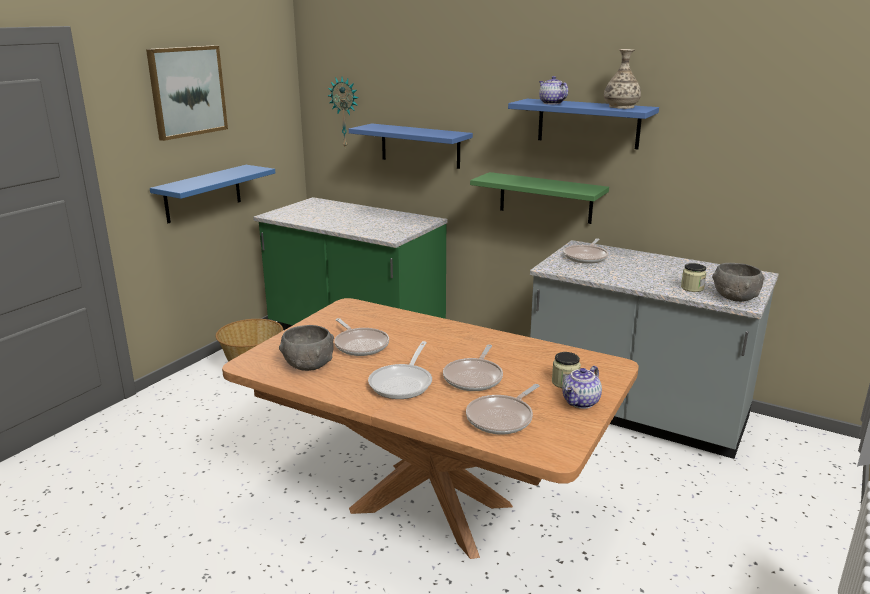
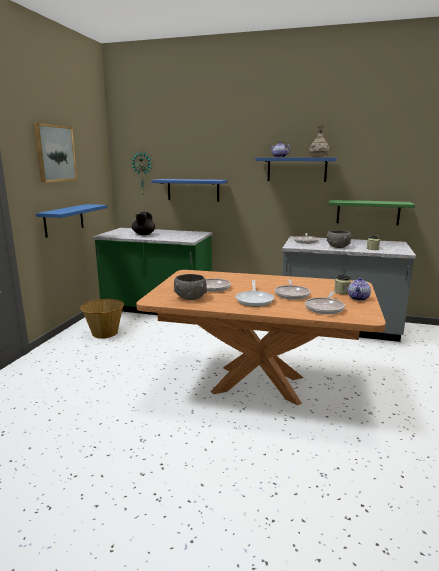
camera: 15 degrees left, 5 degrees down
(333, 217) = (143, 234): none -> black teapot
(545, 198) = (272, 214): green shelf -> green shelf (368, 212)
(734, 297) = (396, 250): grey bowl -> grey bowl (338, 247)

